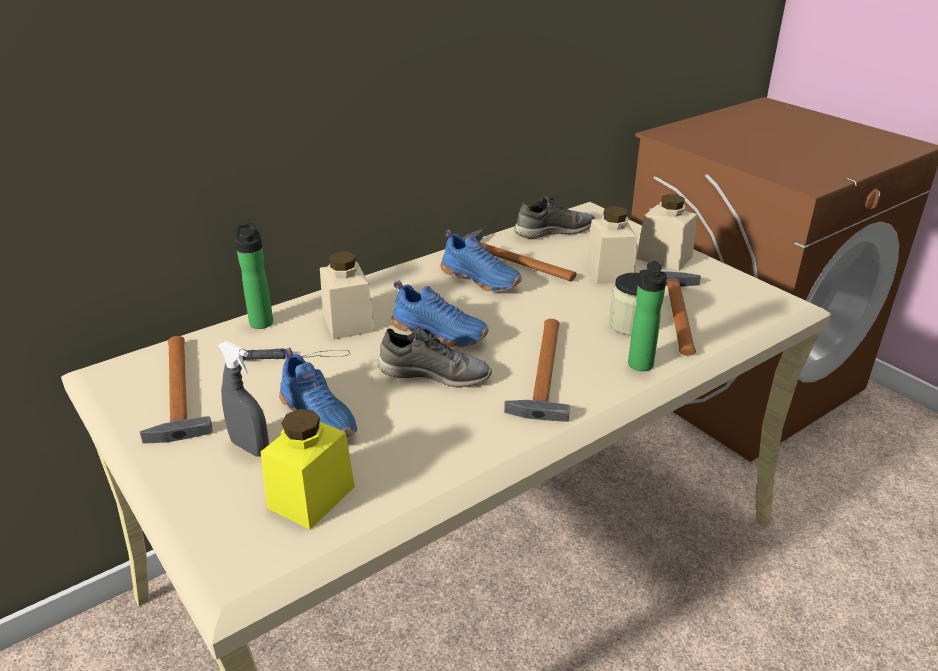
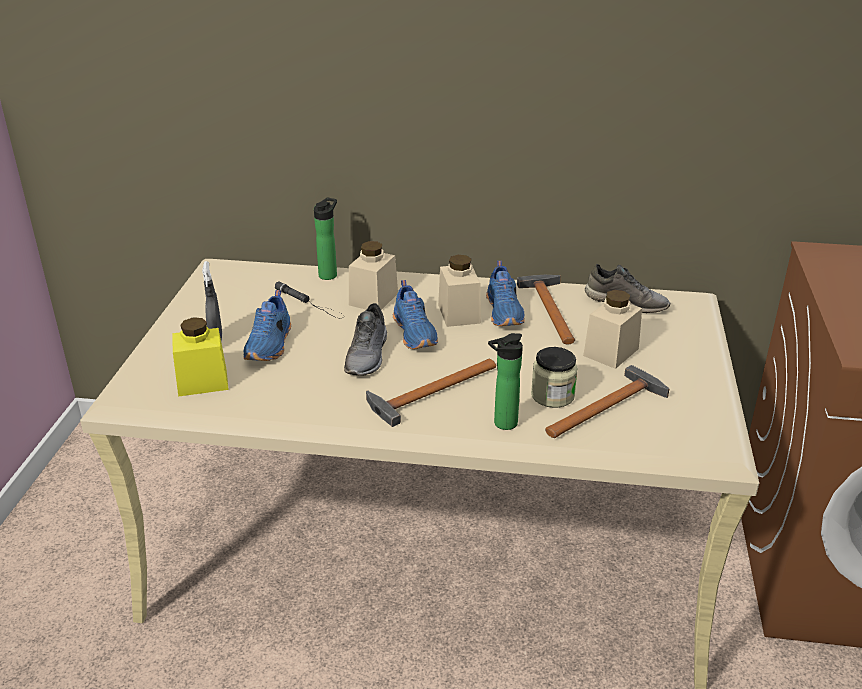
camera: 45 degrees right, 0 degrees up
(177, 394) = (228, 295): hammer -> none
(435, 374) = (368, 356): grey shoe -> grey shoe turned 45 degrees clockwise
(664, 257) = (680, 364): beige jar -> beige jar (459, 314)

